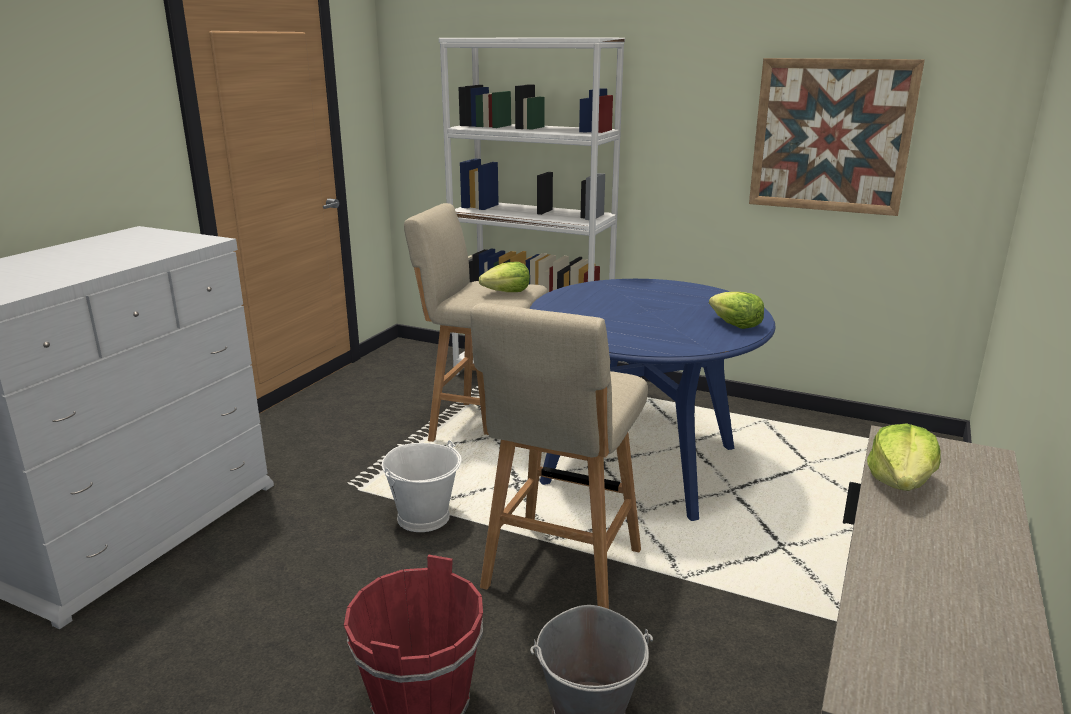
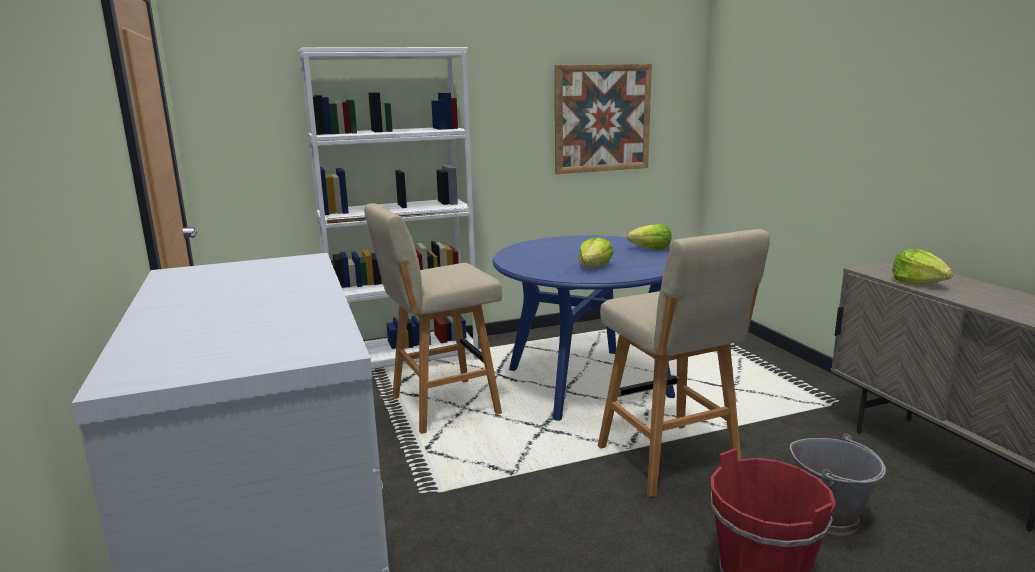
camera: 45 degrees left, 5 degrees down
(424, 517) = (527, 480): white bucket -> none
(507, 292) = (462, 271): lettuce -> lettuce (594, 266)

